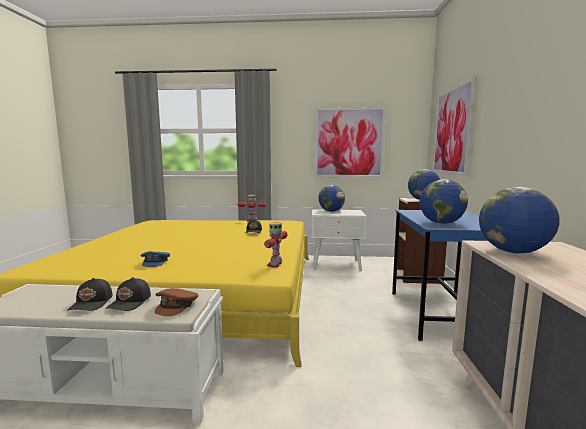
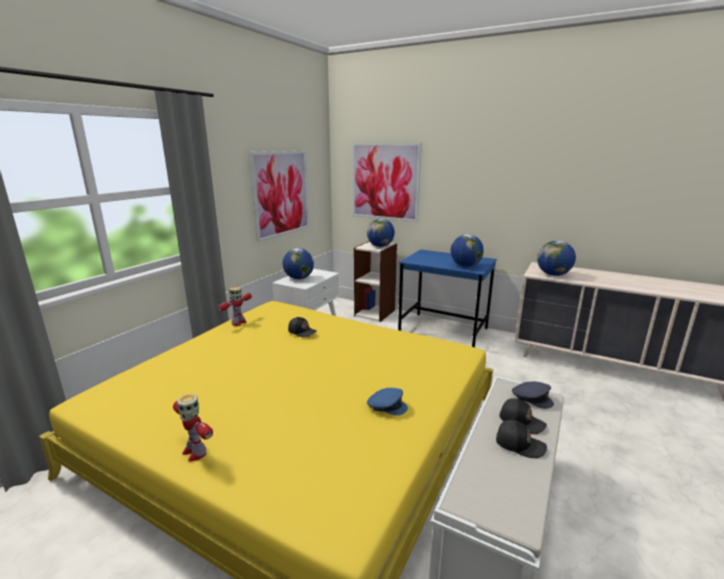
camera: 65 degrees left, 10 degrees up
(177, 305) = (531, 398): brown cap -> grey cap
(275, 264) = (435, 344): toy robot -> toy robot (195, 452)

